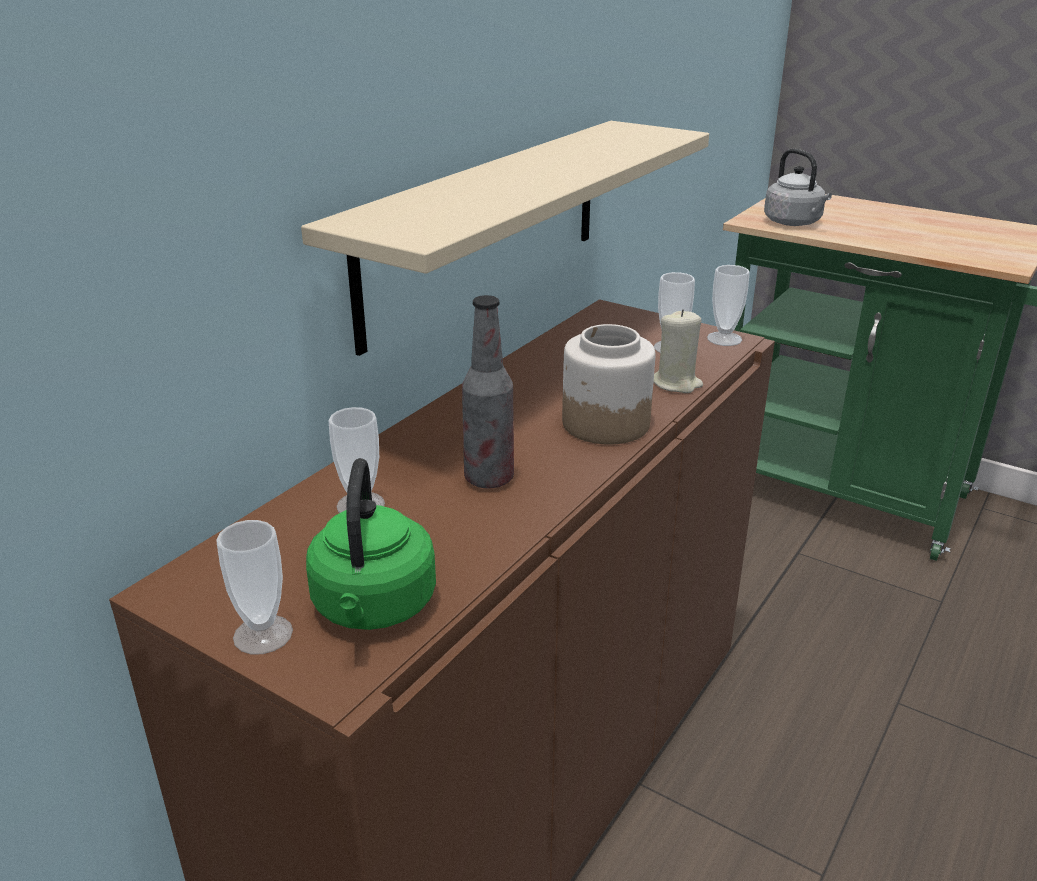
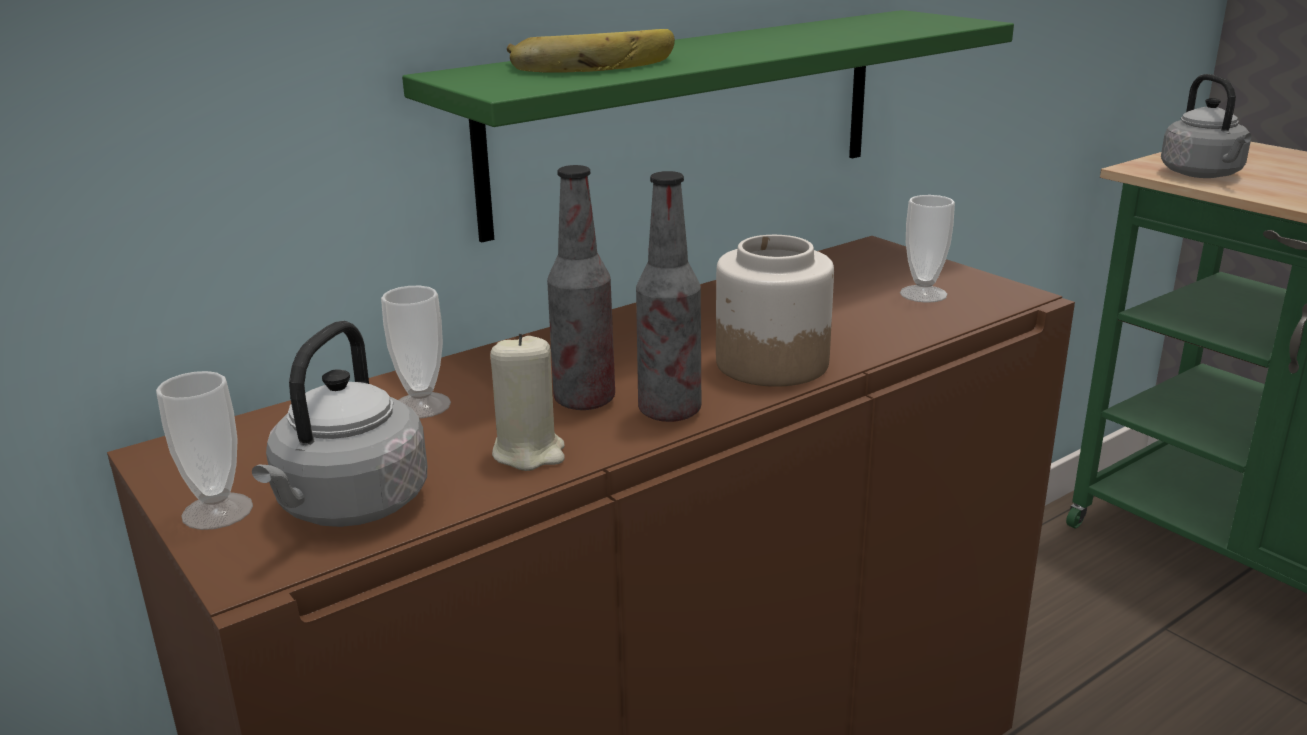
camera: 20 degrees right, 5 degrees down
(373, 608) = (349, 507): green kettle -> grey kettle
(447, 199) = (591, 62): none -> banana
(486, 227) = (689, 117): beige shelf -> green shelf
(560, 478) = (669, 411): none -> bottle
(676, 383) = (899, 332): beige candle -> beige candle (529, 452)
(724, 339) = (1003, 292): cup -> none

